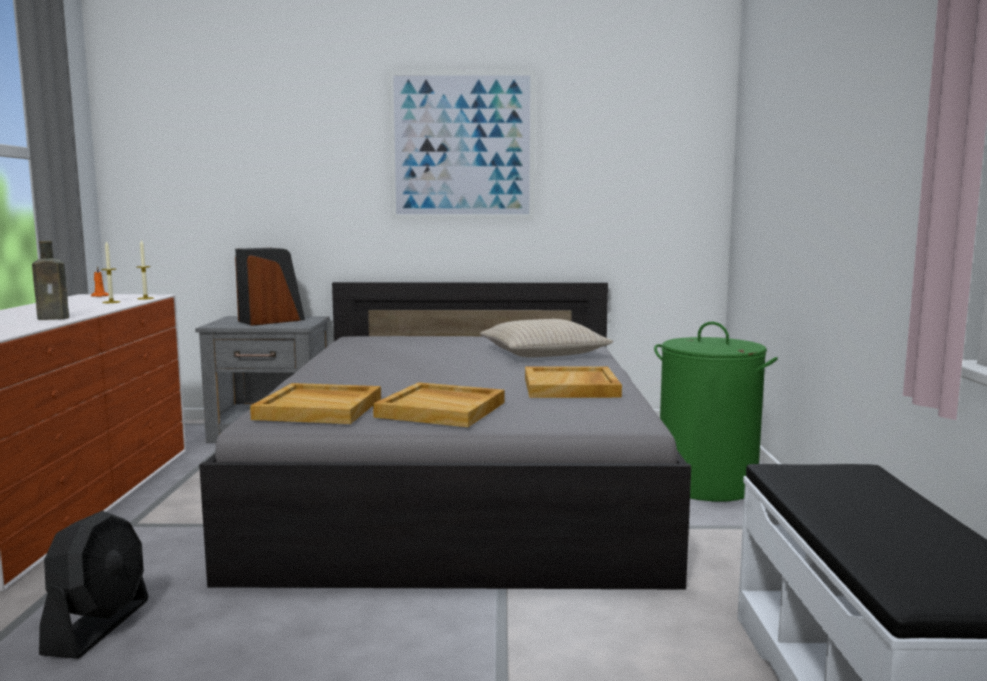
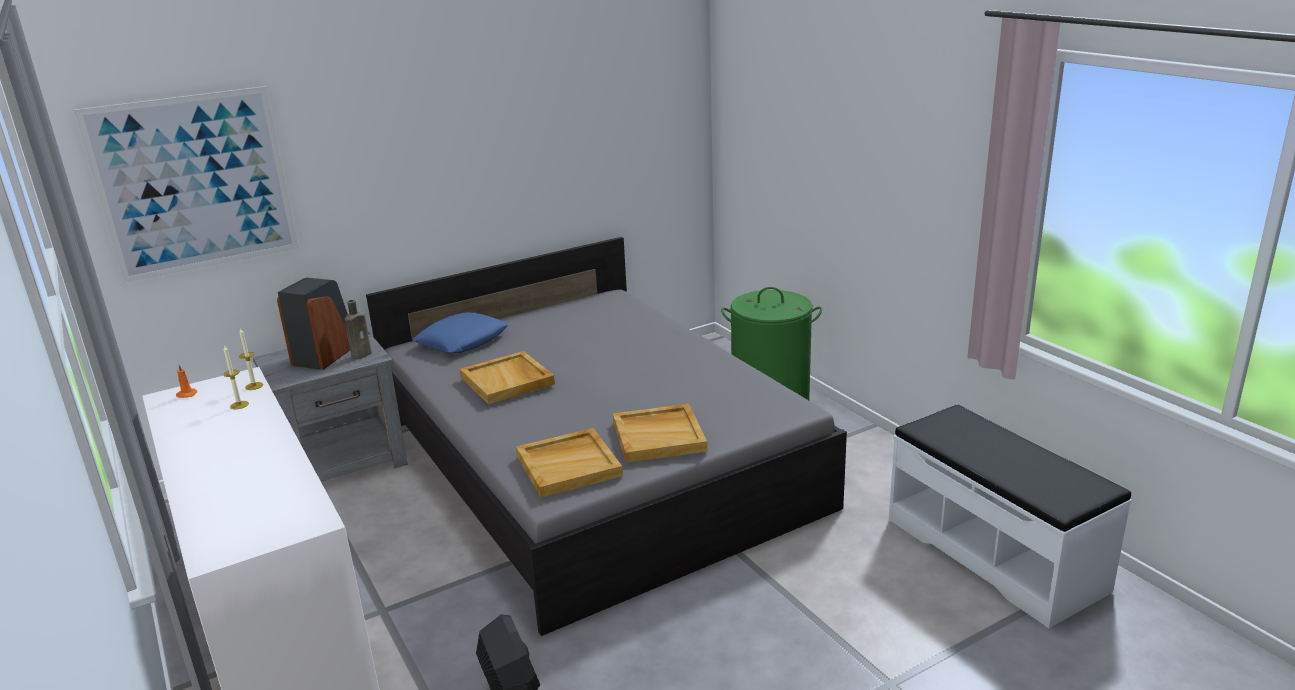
camera: 30 degrees left, 15 degrees up
(55, 318) = (276, 456): brown bottle -> brown bottle (363, 354)
(400, 340) = (462, 340): none -> blue pillow
(462, 146) = (478, 131): picture -> picture (194, 183)
(543, 353) = (618, 331): beige pillow -> none
(571, 387) = (705, 377): beige tray -> beige tray (508, 381)

